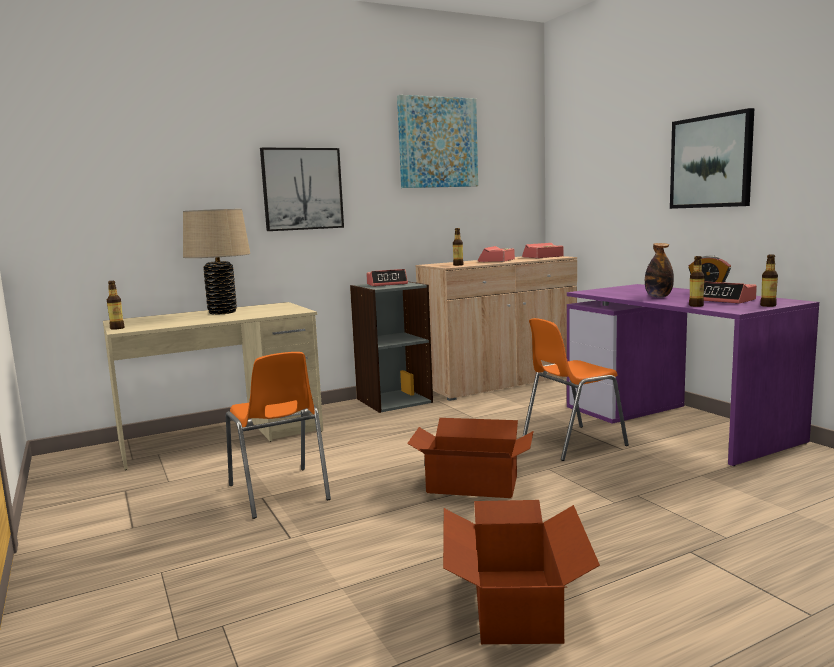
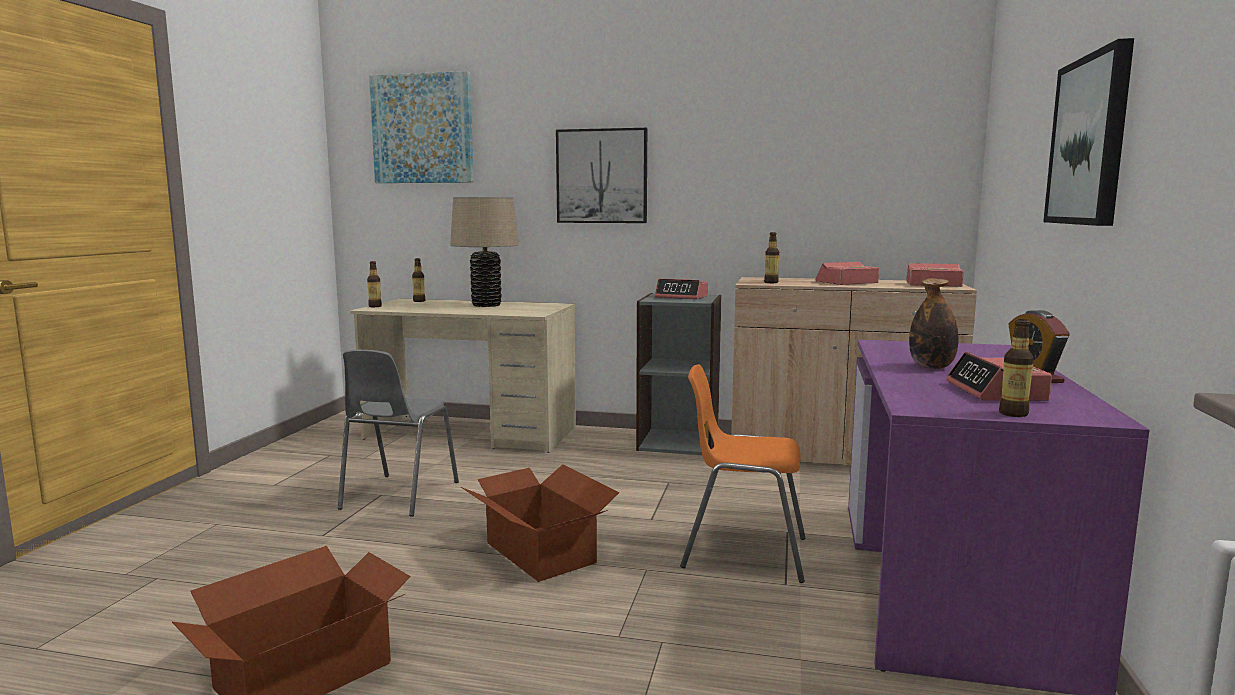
camera: 40 degrees right, 0 degrees up
(279, 493) = (398, 496): orange chair -> grey chair
(437, 143) = (790, 116): picture -> picture (423, 129)
(696, 305) = (906, 389): bottle -> bottle (419, 301)

